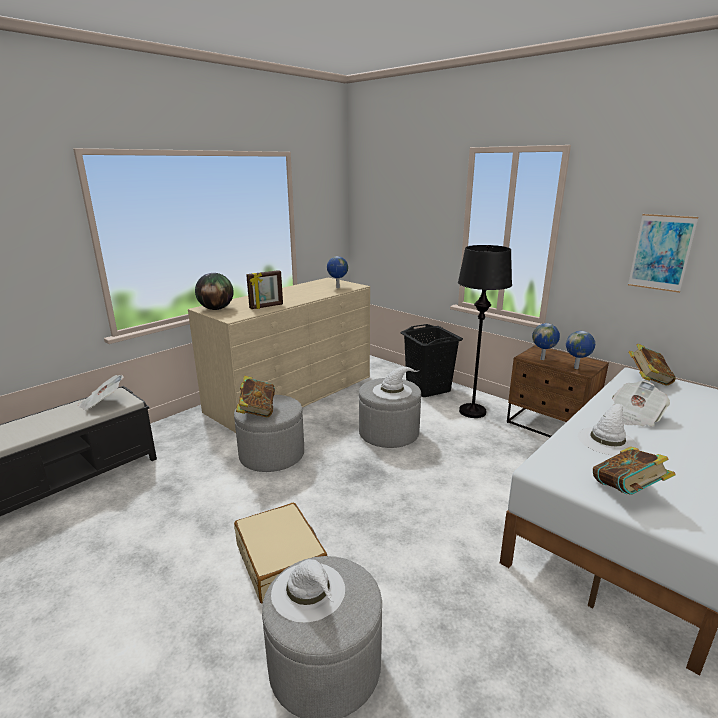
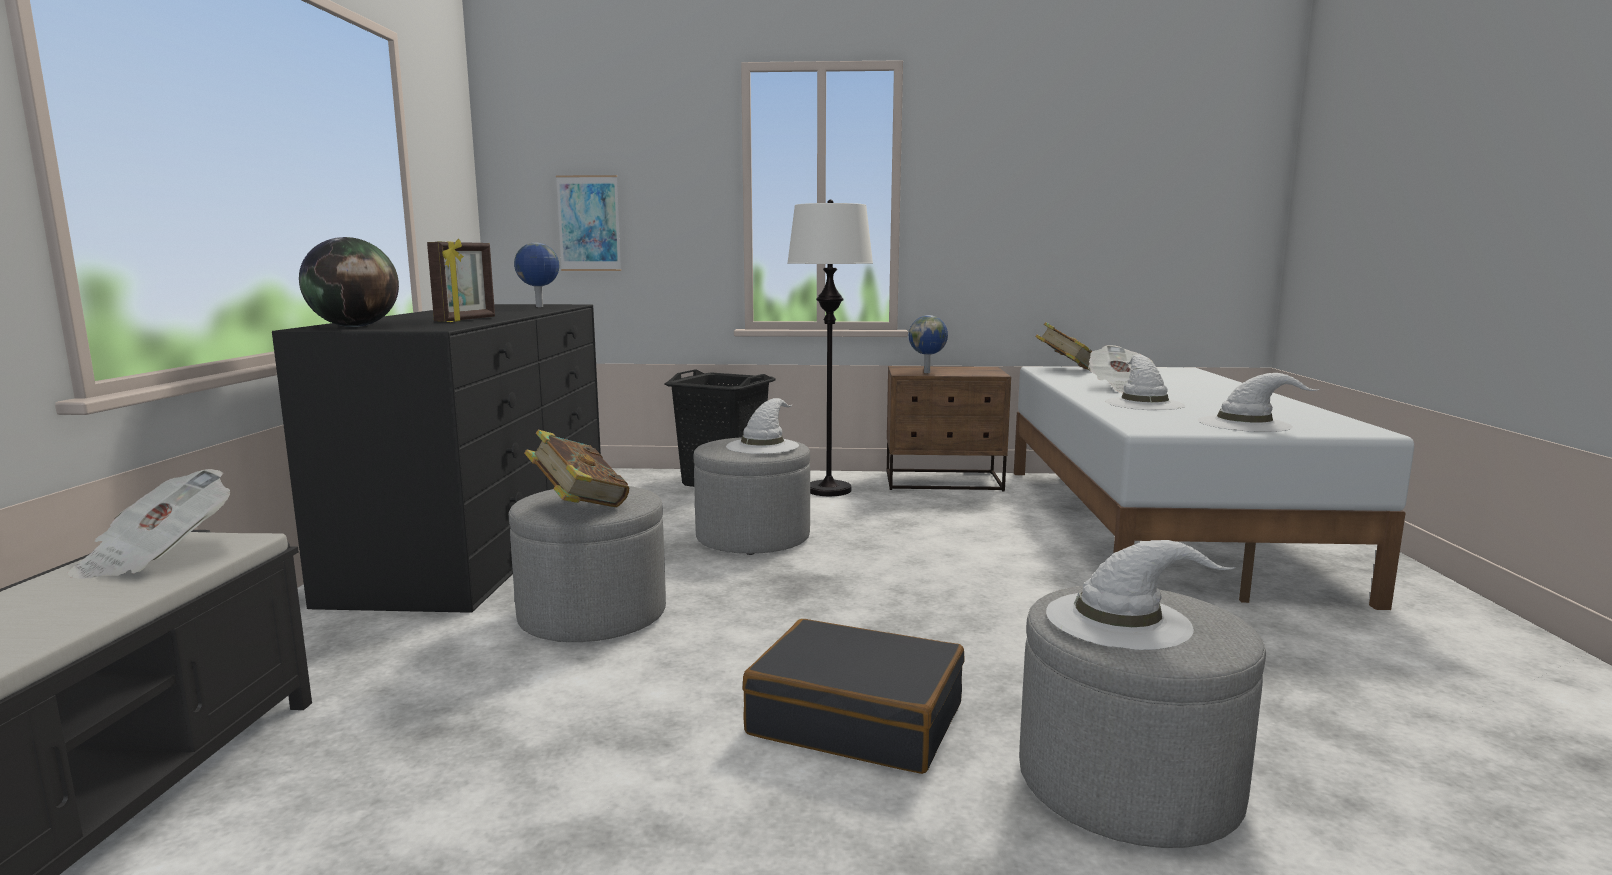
camera: 40 degrees left, 10 degrees down
(281, 561) = (856, 719): beige suitcase -> black suitcase
(292, 393) = (485, 537): beige dresser -> black dresser
(472, 411) = (829, 490): black floor lamp -> white floor lamp
(576, 368) = (980, 373): globe -> none
(626, 492) = (1246, 424): book -> white hat
(661, 252) = (1040, 202): picture -> picture (589, 223)

